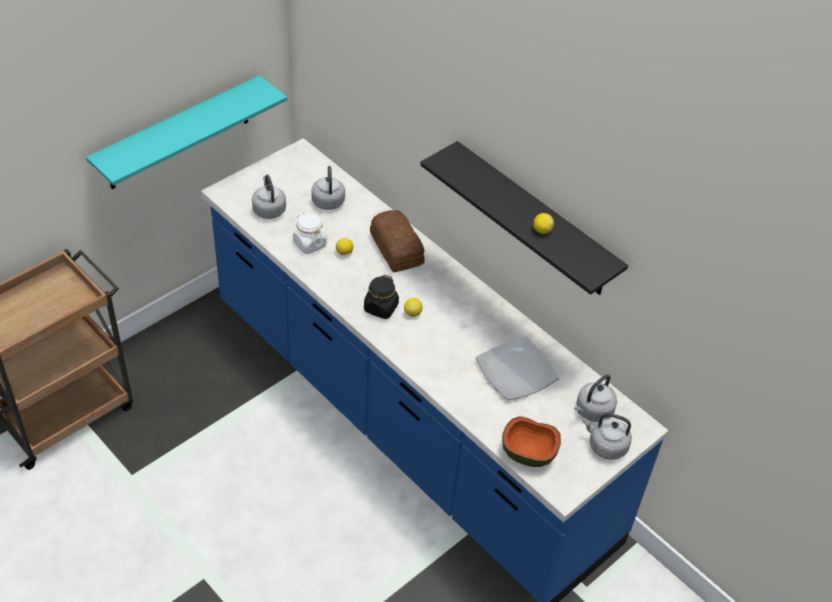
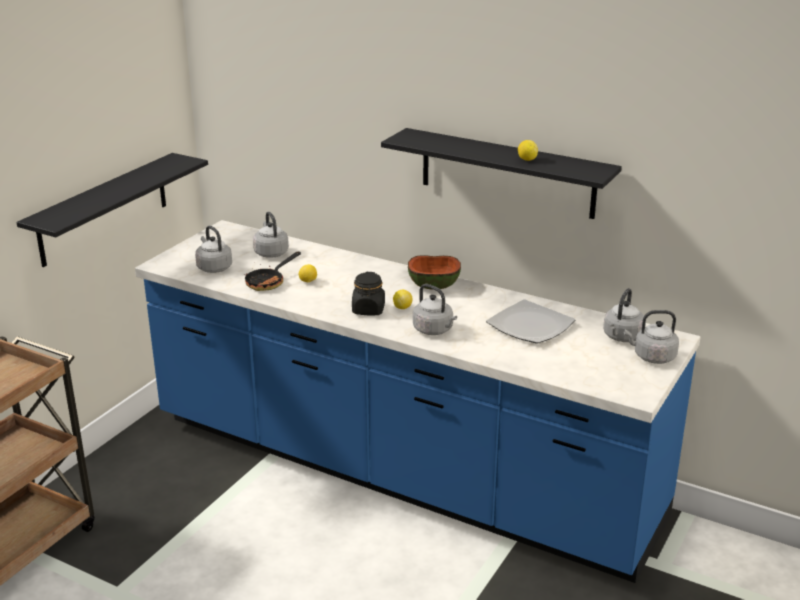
camera: 15 degrees left, 20 degrees down
(178, 134) = (103, 209): turquoise shelf -> black shelf
(309, 243) = (269, 282): white jar -> frying pan
(397, 248) = (358, 270): bread -> none
(426, 353) = (434, 330): none -> grey kettle
(529, 452) = (583, 376): bowl -> bowl (434, 284)

